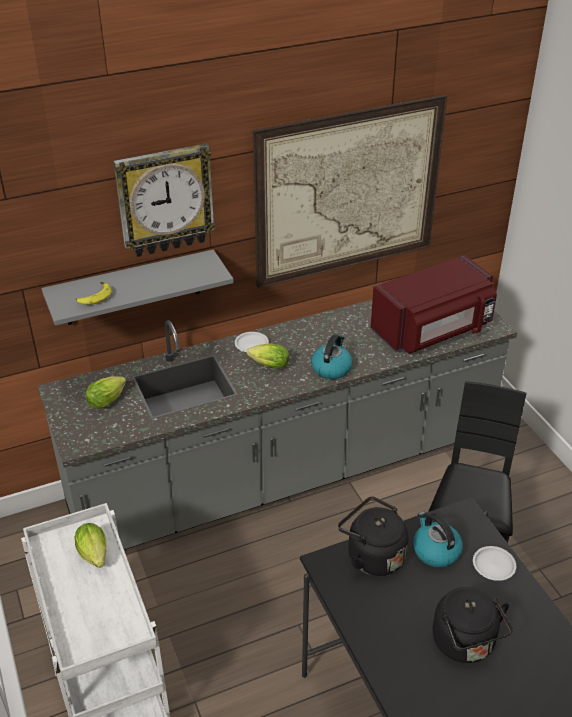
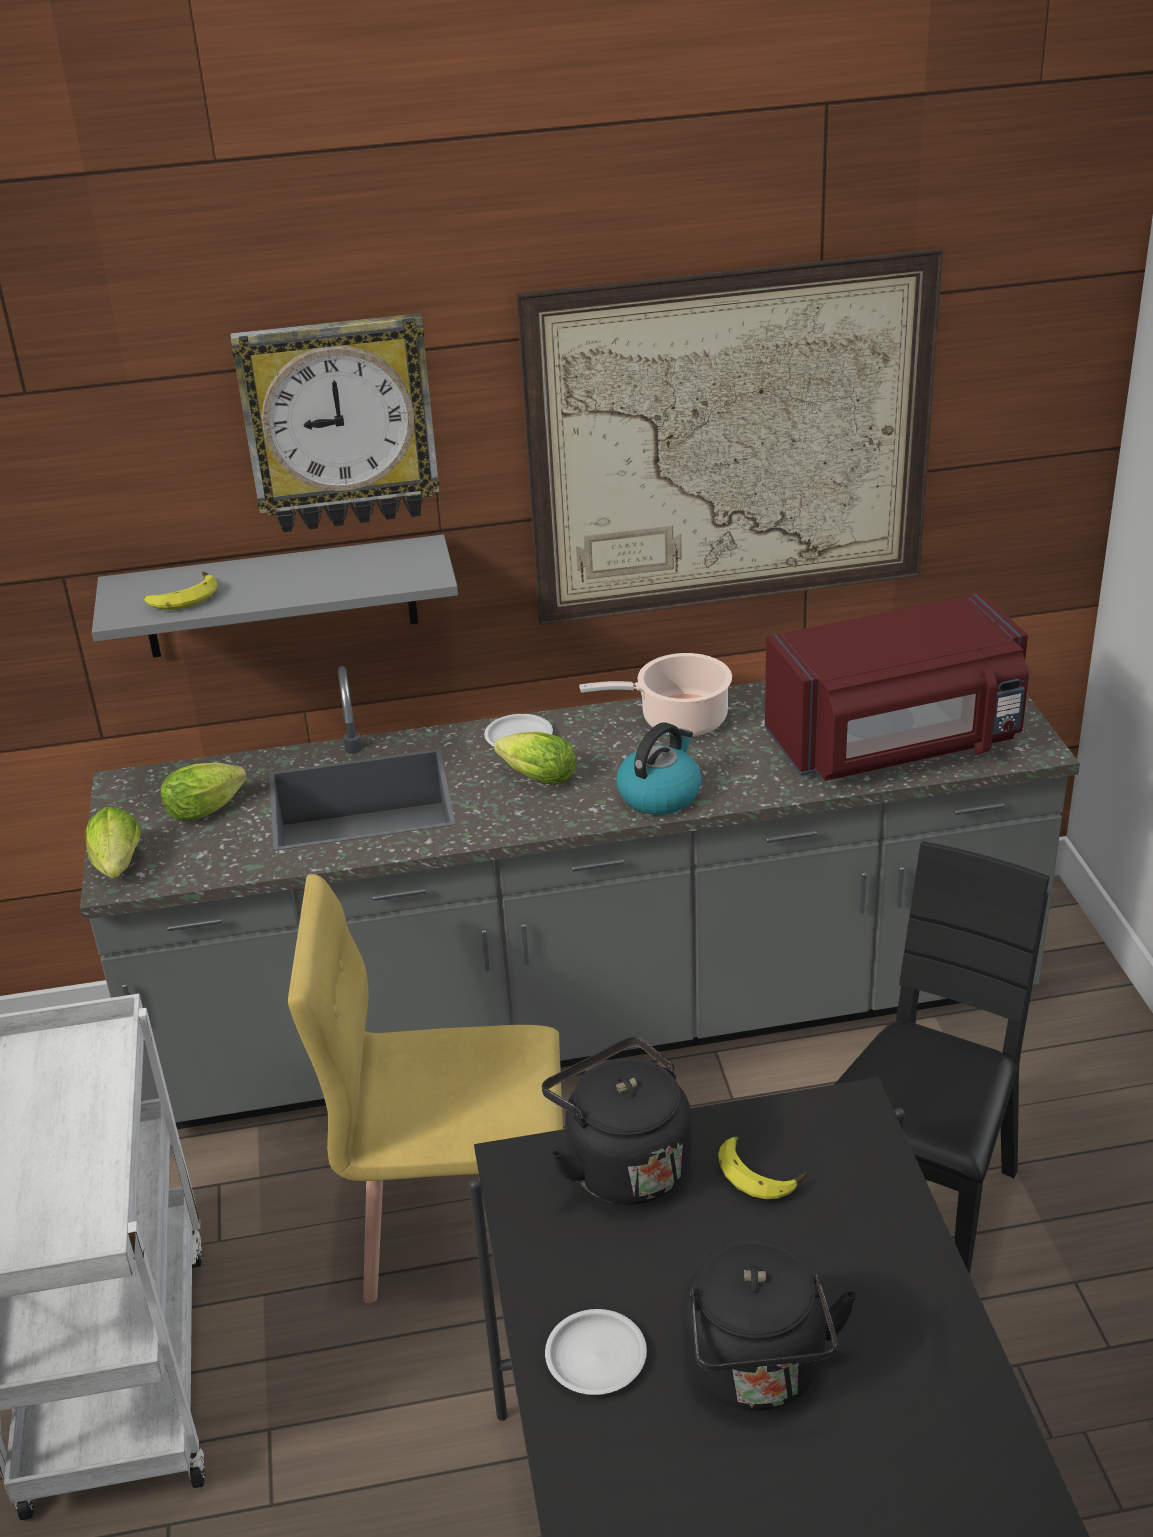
camera: 15 degrees right, 5 degrees down
(95, 556) = (85, 1090): lettuce -> lettuce (118, 868)
(253, 585) = (458, 1223): none -> yellow chair
(326, 327) = (678, 720): none -> cooking pot
(435, 551) = (760, 1173): kettle -> banana
(494, 565) = (878, 1221): white plate -> white plate (597, 1357)

